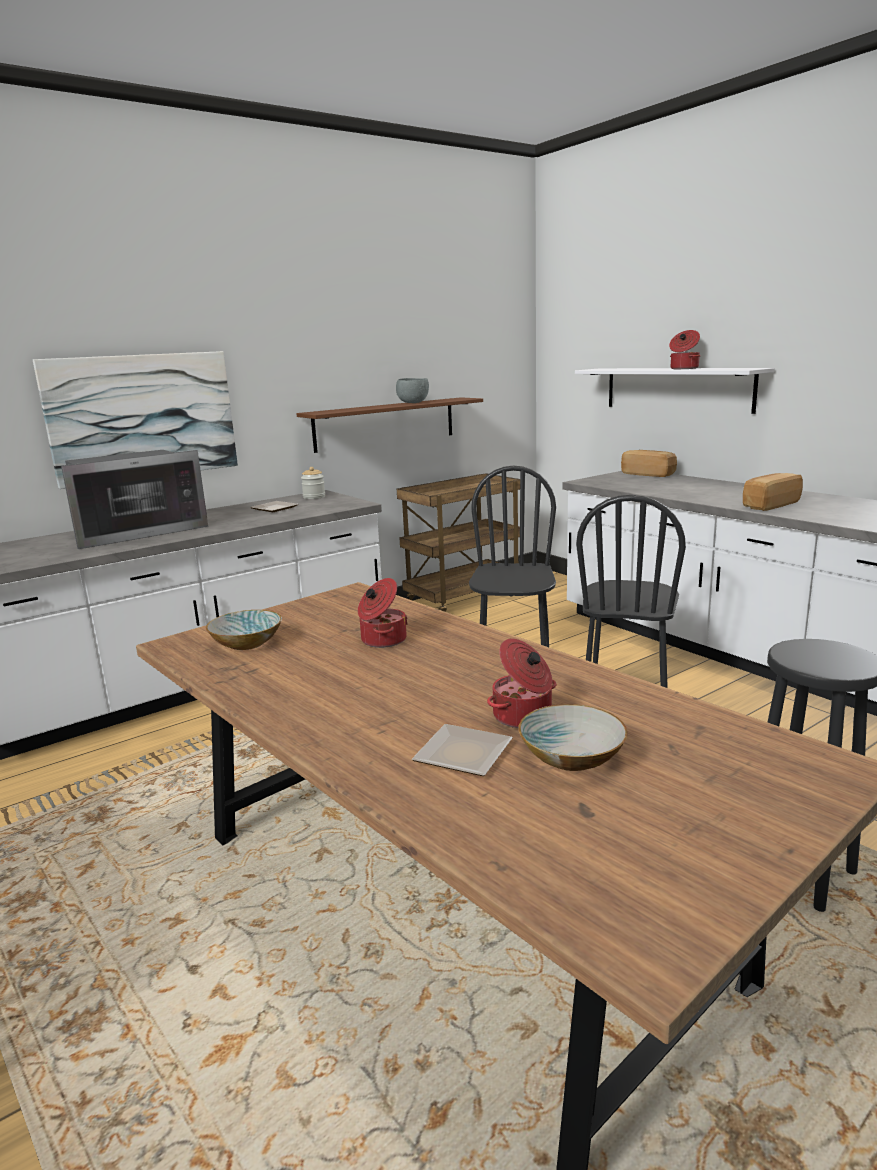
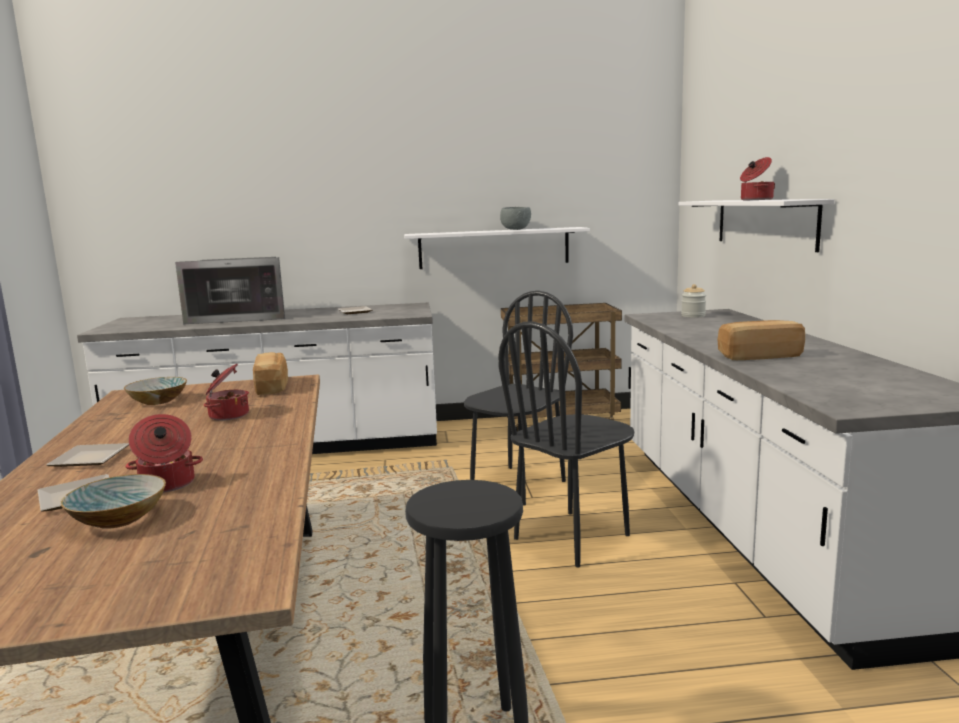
camera: 30 degrees right, 5 degrees down
(143, 417) = (272, 231): picture -> none
(314, 497) = (403, 306): jar -> jar (693, 316)
(359, 718) = (91, 459): none -> plate
(385, 424) = (494, 248): brown shelf -> white shelf
(648, 474) = (727, 315): bread -> bread (273, 387)

